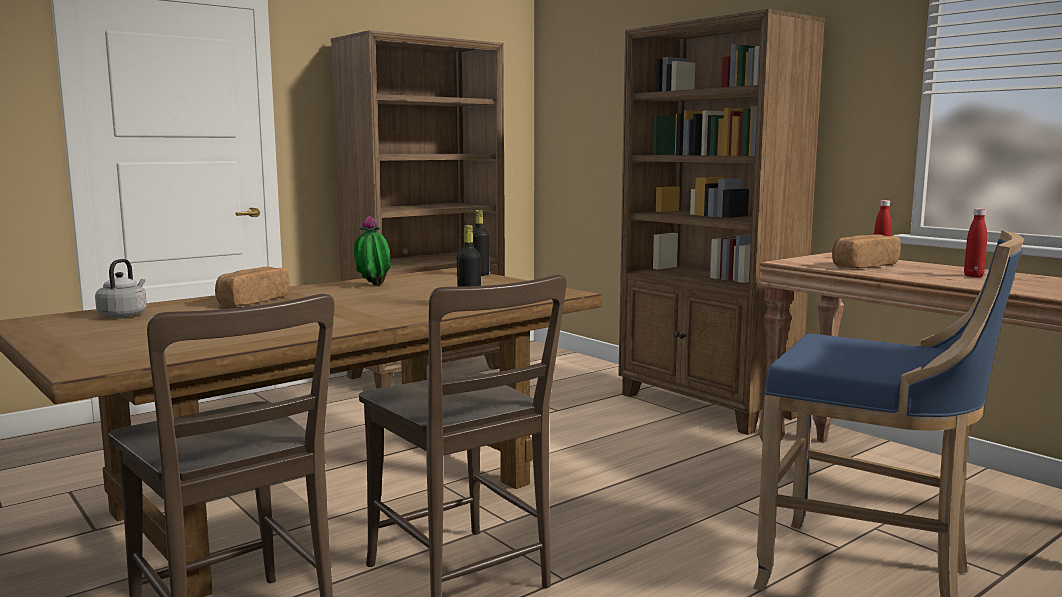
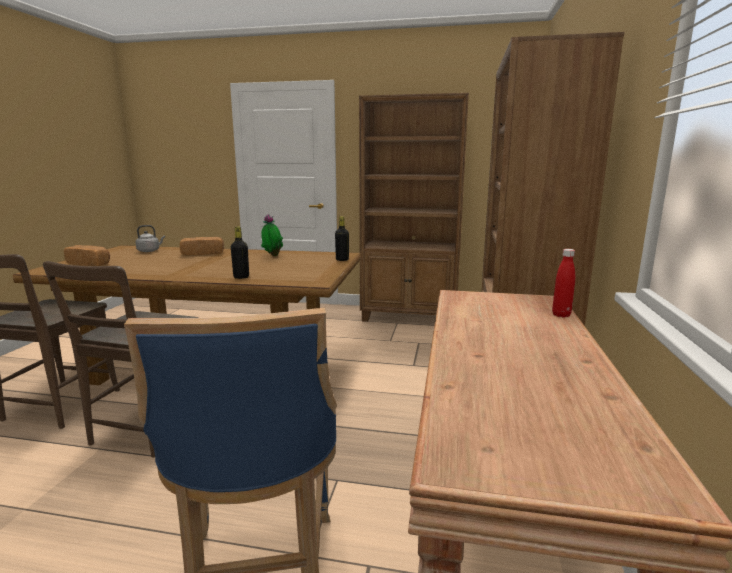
camera: 50 degrees right, 5 degrees up
(863, 266) = (494, 316): bread -> bread (89, 264)
(973, 276) = (528, 362): red bottle -> none

